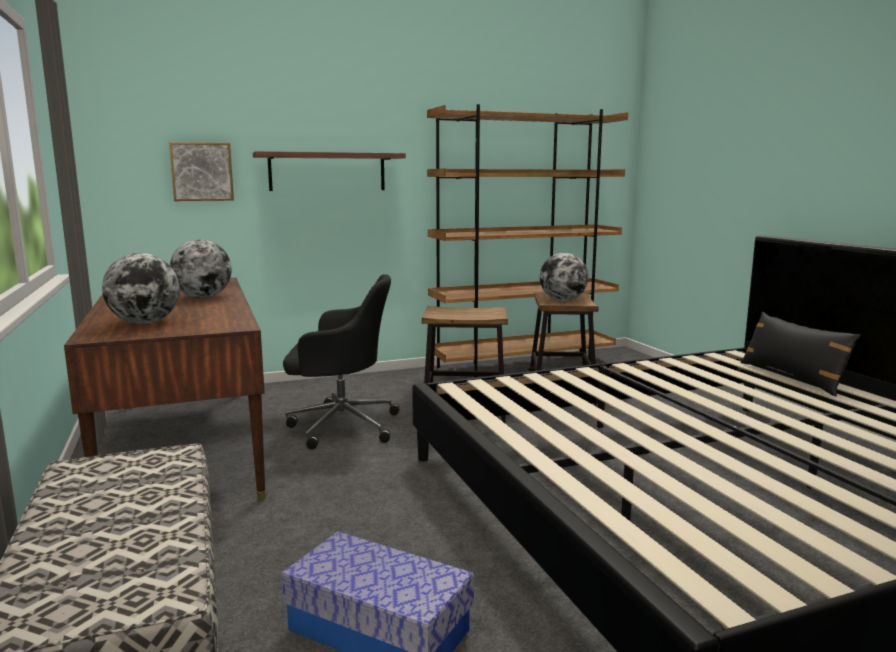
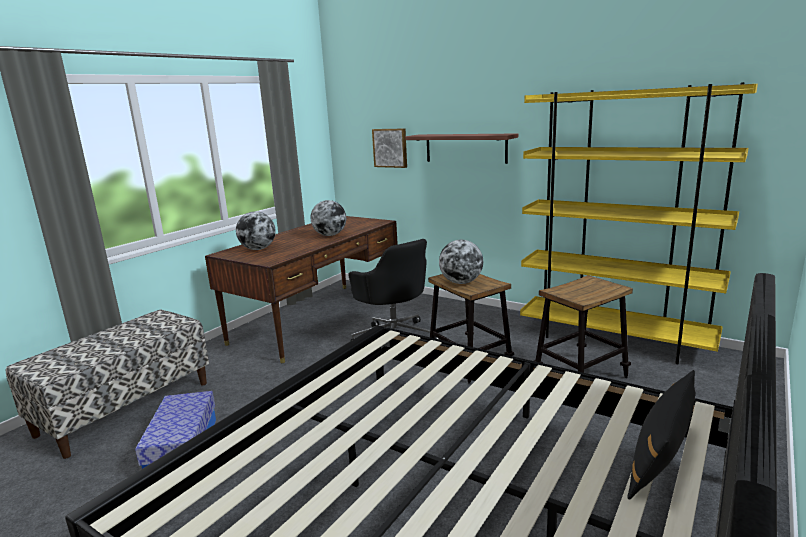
camera: 55 degrees right, 5 degrees up
(523, 365) = (614, 340): brown bookcase -> yellow bookcase
(562, 300) = (579, 290): globe -> globe (461, 282)

